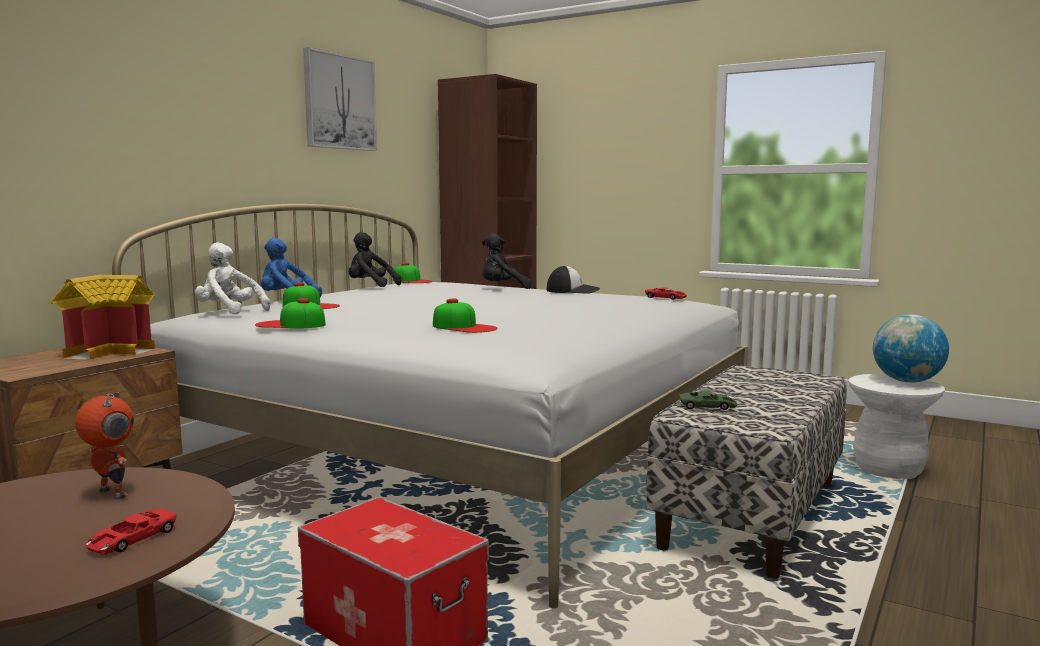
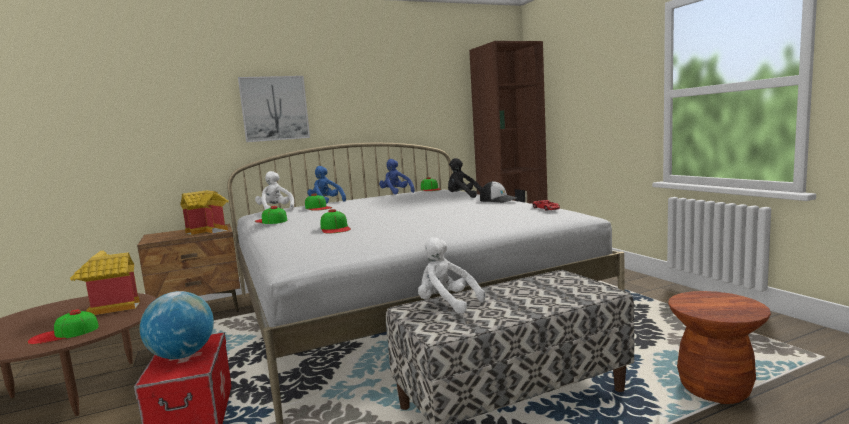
camera: 35 degrees right, 0 degrees up
(110, 494) = (109, 308): toy robot -> toy house
(132, 539) = (64, 334): red toy car -> cap
(339, 102) = (384, 77): picture -> picture (274, 108)
(370, 286) = (396, 193): black plush toy -> blue plush toy
(707, 406) = (446, 304): green toy car -> white plush toy
(888, 470) = (714, 389): white stool -> brown stool
(907, 381) = (734, 304): globe -> globe (182, 355)

